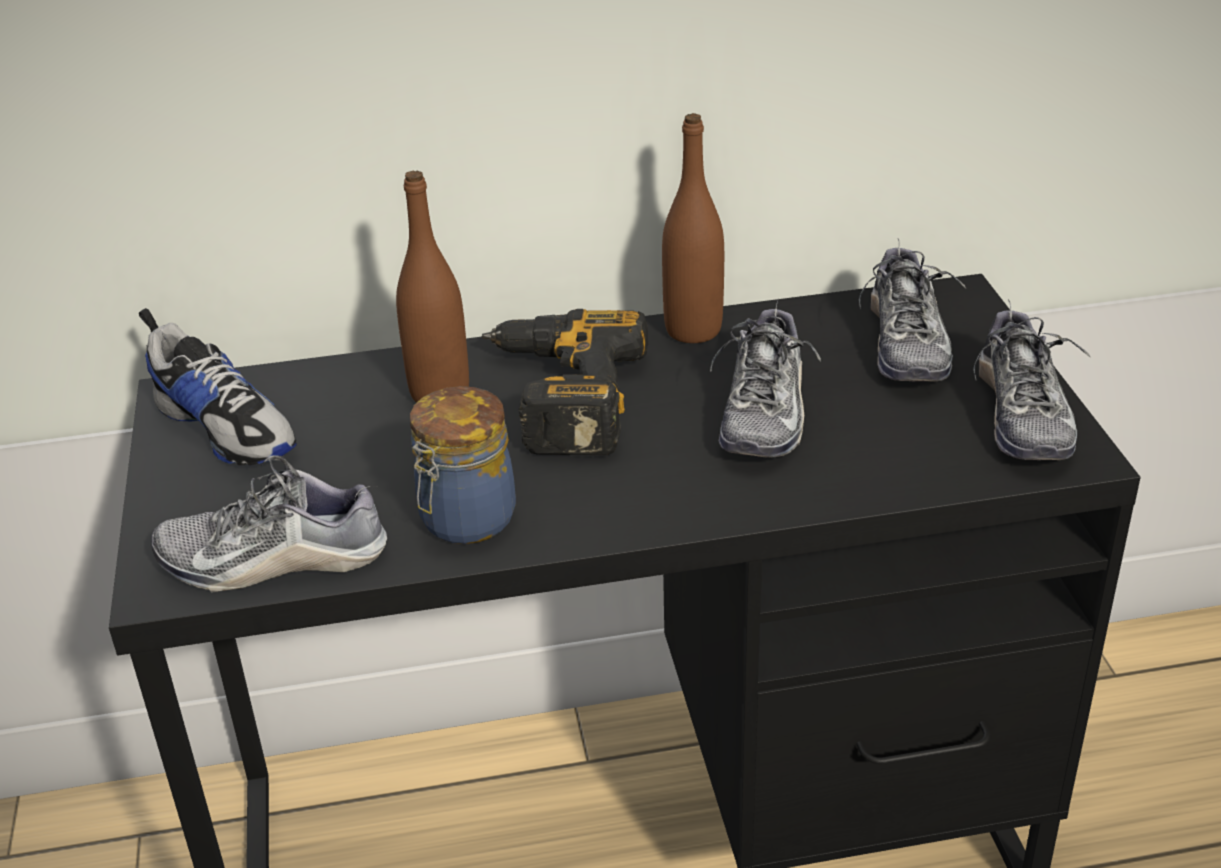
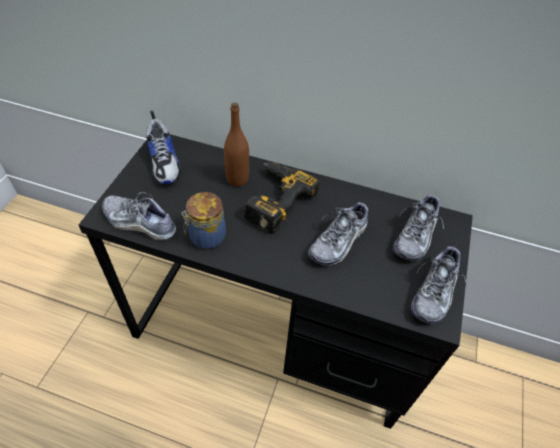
camera: 25 degrees right, 15 degrees up
(693, 330) = (341, 191): brown bottle -> none

